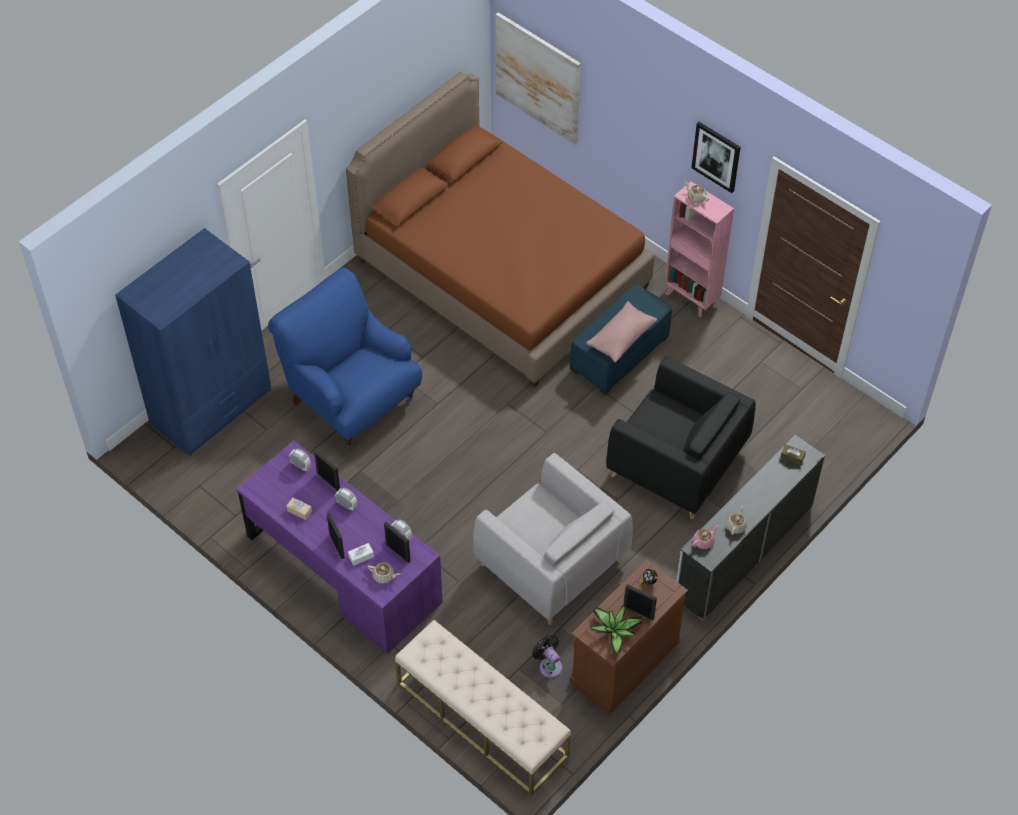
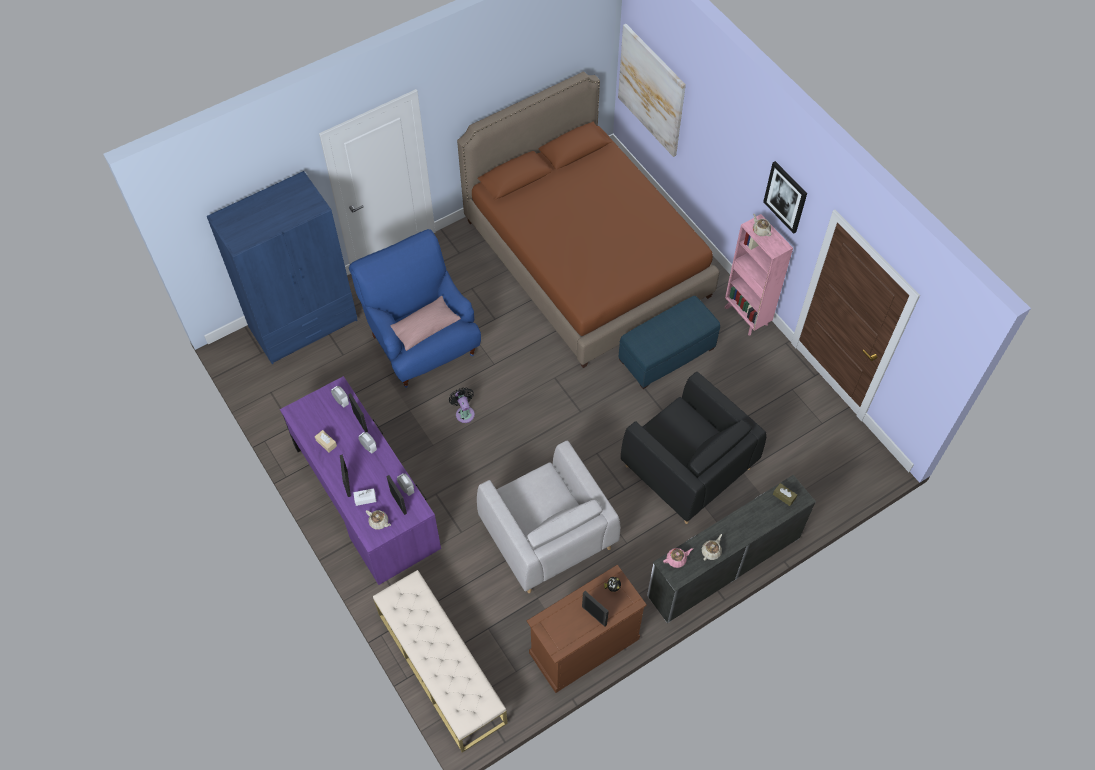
camera: 15 degrees right, 5 degrees up
(549, 665) = (516, 632): black fan -> black fan (464, 412)
(615, 631) = (566, 629): potted plant -> none
(621, 338) = (665, 342): pink pillow -> pink pillow (425, 328)

